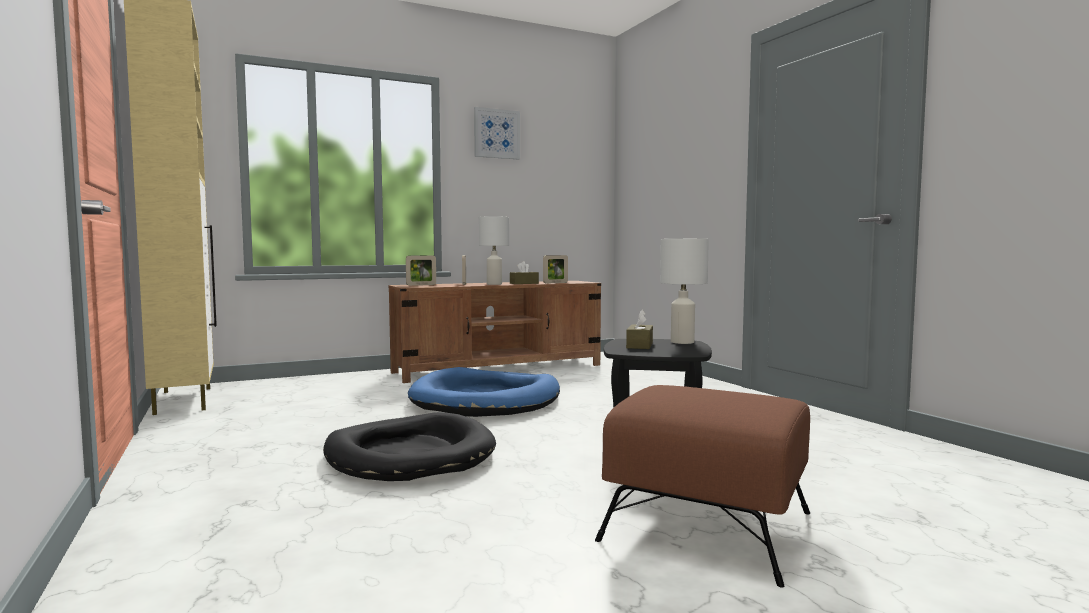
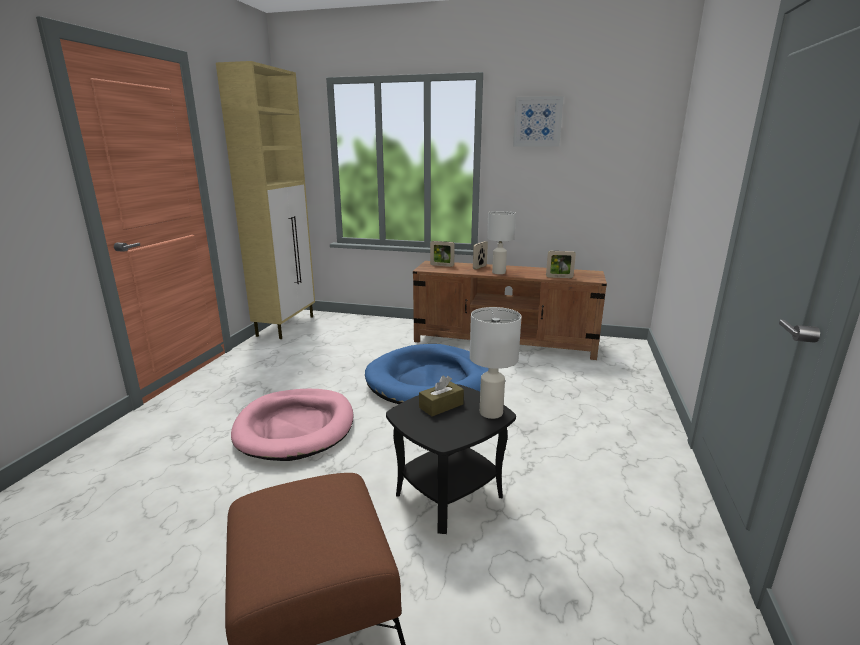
camera: 40 degrees right, 15 degrees up
(410, 455) = (295, 427): black dog bed -> pink dog bed
(524, 283) = (528, 274): brown tissue box -> none

